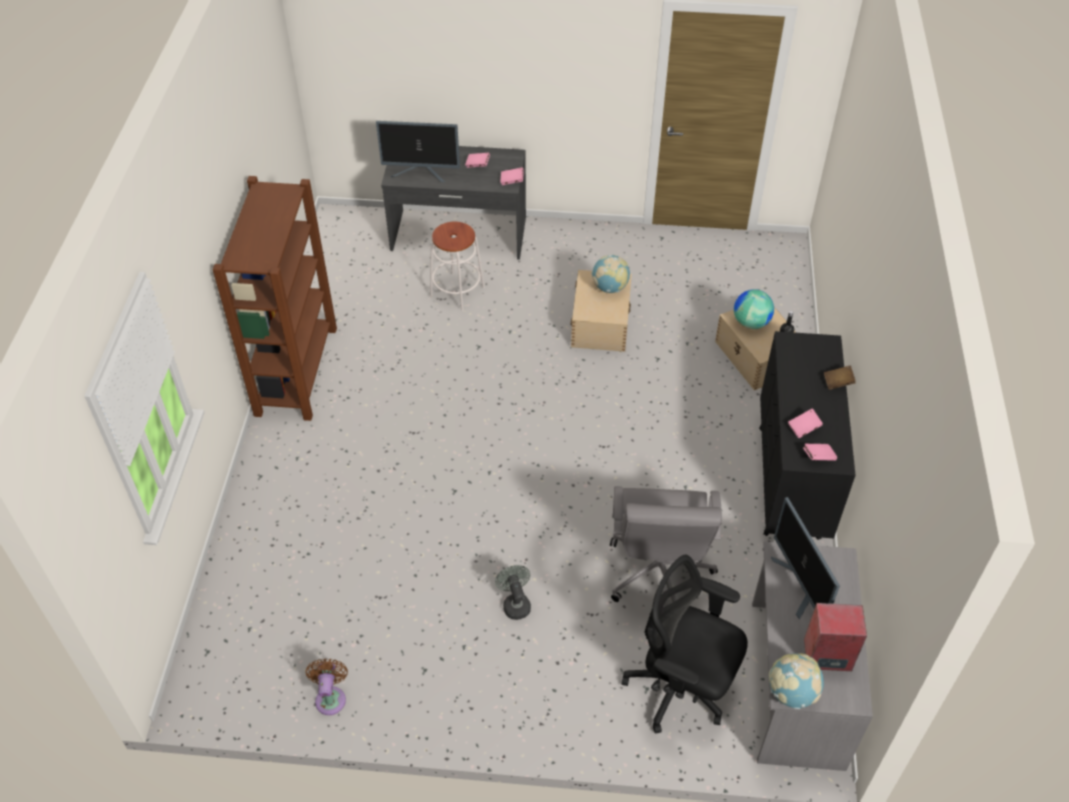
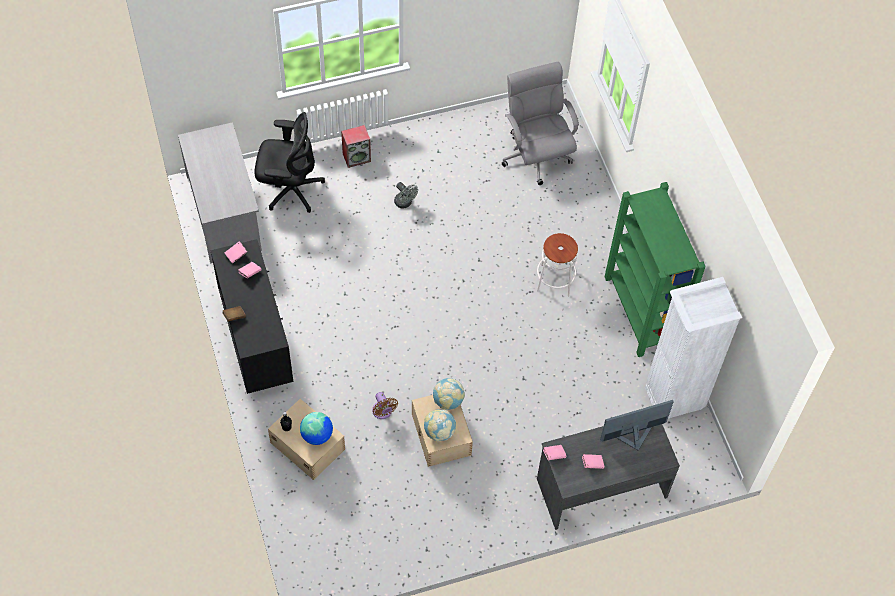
camera: 155 degrees right, 10 degrees up
(296, 370) = (641, 311): brown bookcase -> green bookcase
(328, 281) = (674, 398): none -> white cabinet
(330, 697) = (481, 122): brown fan -> brown fan (383, 412)
(457, 291) = (568, 425): white stool -> white stool (555, 280)
(659, 571) = (325, 252): grey office chair -> grey office chair (536, 155)
(792, 693) = (222, 132): globe -> globe (448, 401)
(800, 586) = (231, 190): monitor -> none
(826, 655) = (207, 157): speaker -> speaker (357, 157)

